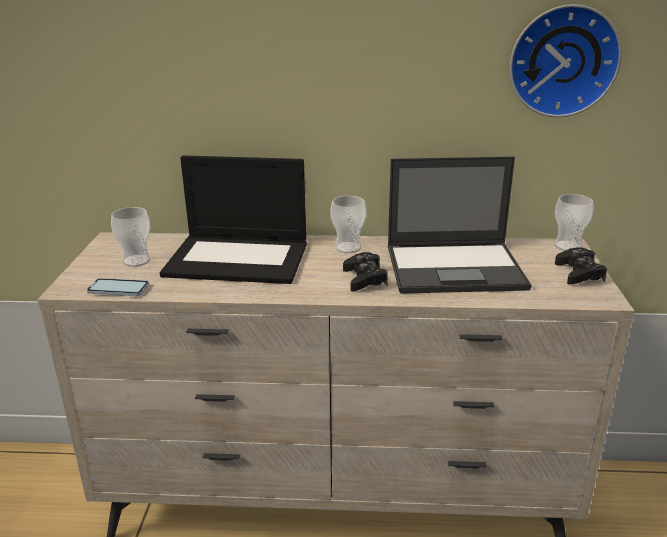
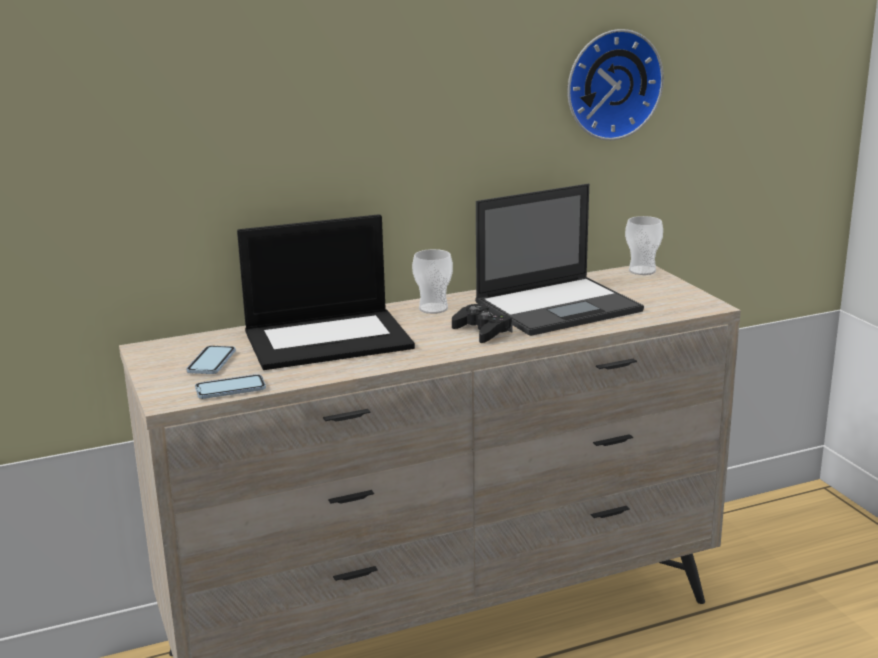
camera: 25 degrees left, 5 degrees down
(136, 261) = (211, 362): cup -> phone
(579, 273) = (671, 290): black game controller -> none

